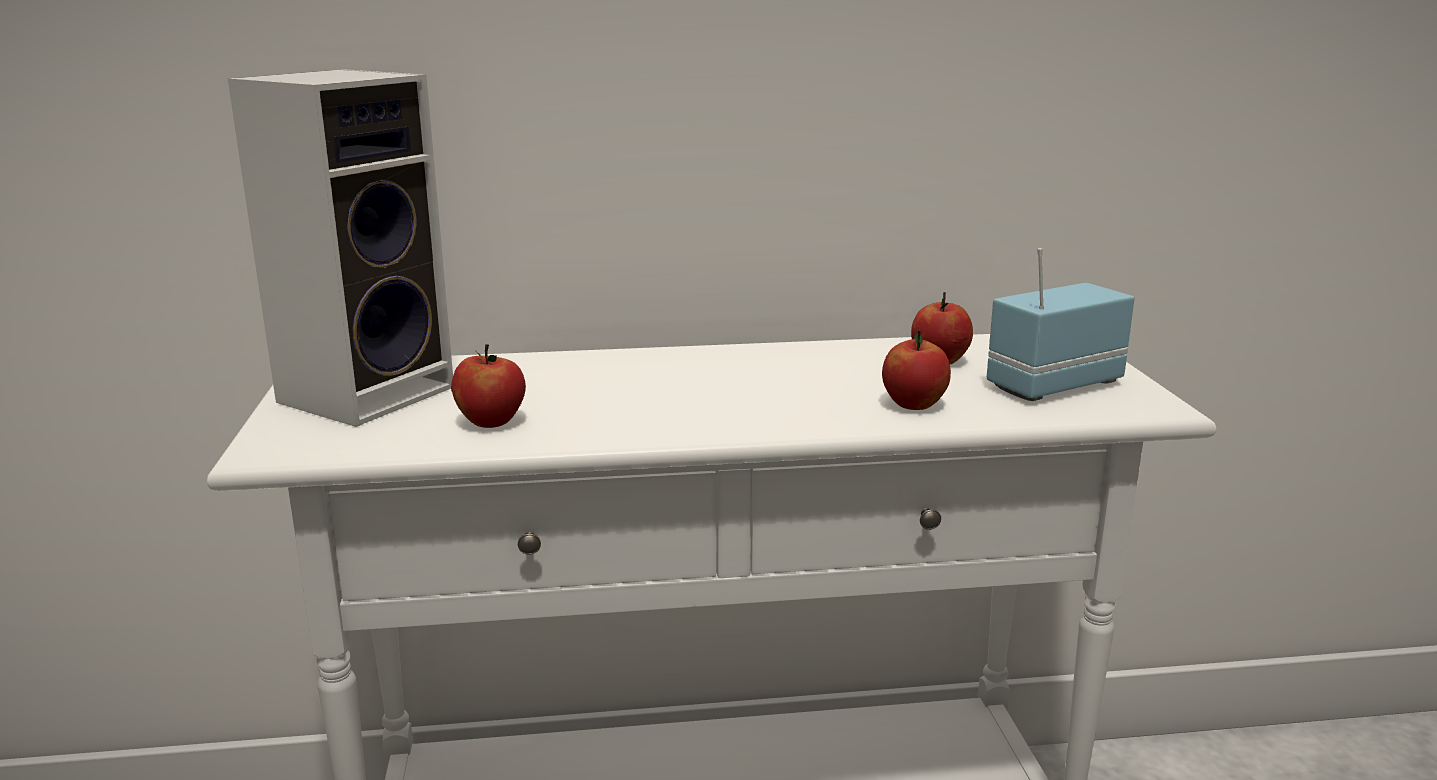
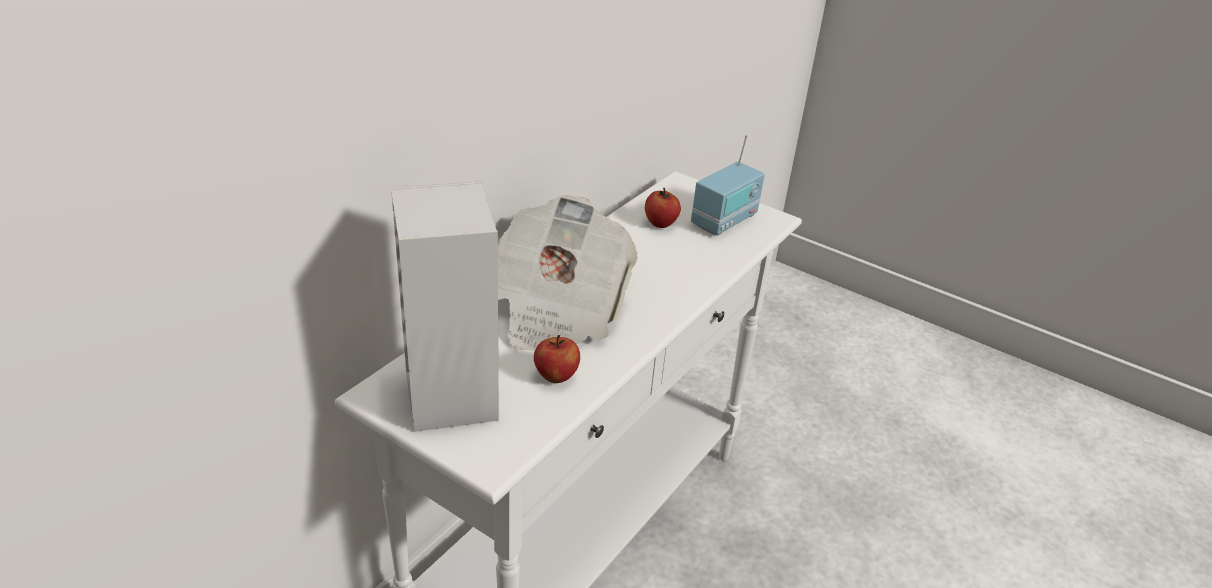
camera: 50 degrees left, 15 degrees up
(631, 379) = (557, 308): none -> newspaper
(914, 405) = (699, 262): apple -> none
(1053, 385) = (724, 221): radio -> radio turned 150 degrees counterclockwise

